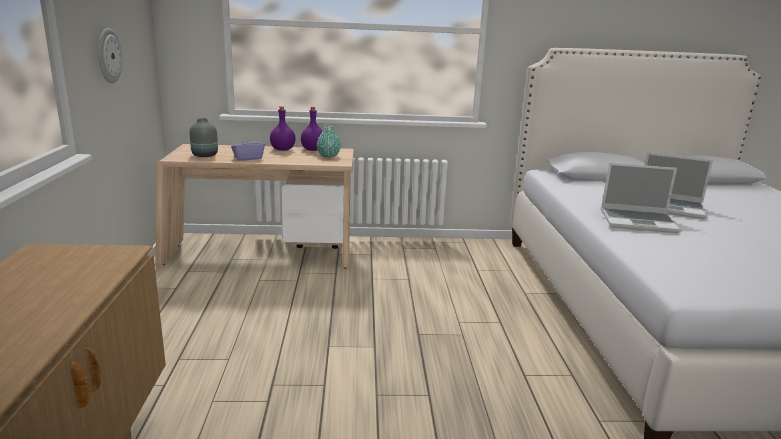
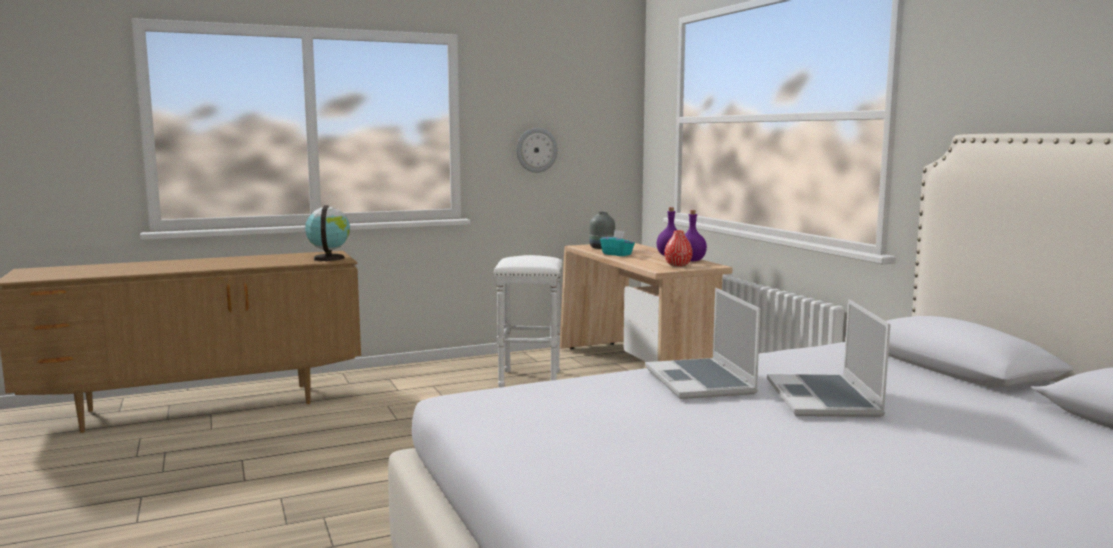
camera: 70 degrees right, 10 degrees down
(94, 257) = (328, 258): none -> globe
(224, 303) = (528, 378): none -> white stool
(248, 158) = (617, 254): purple tissue box -> turquoise tissue box
(328, 156) = (678, 265): turquoise vase -> red vase

